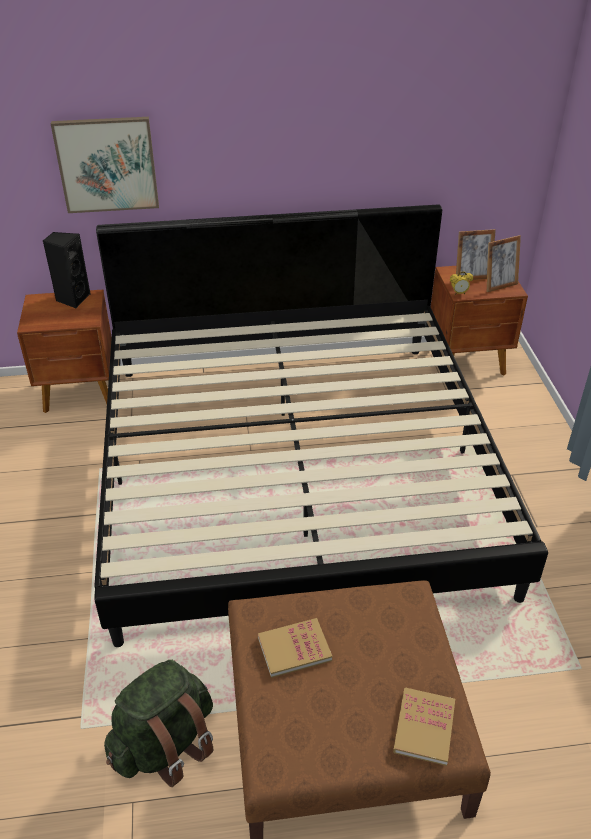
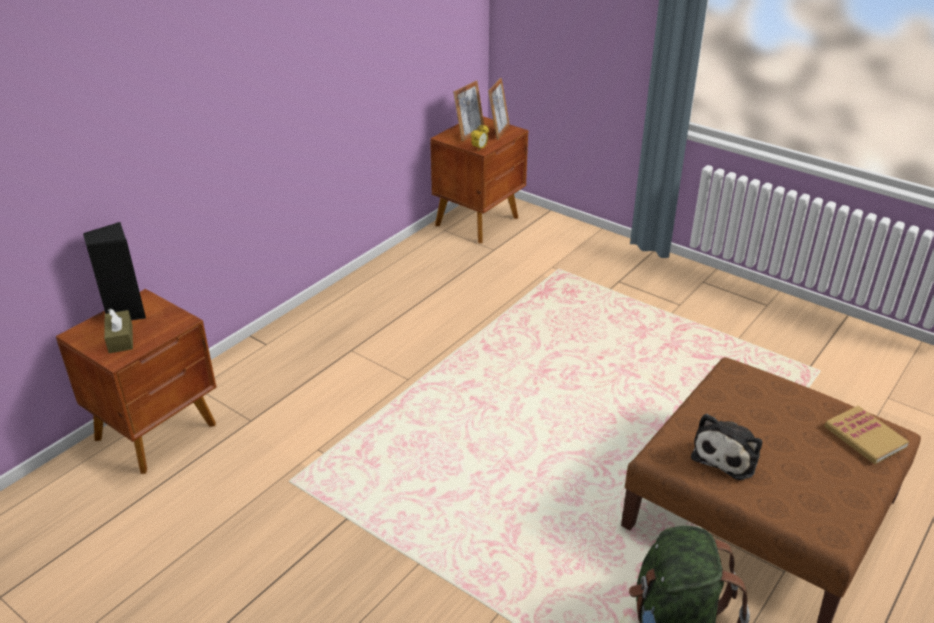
camera: 45 degrees left, 5 degrees down
(48, 314) = (120, 339): none -> brown tissue box
(107, 164) = (129, 123): picture -> none
(294, 649) = (727, 455): book -> plush toy
(295, 469) = (466, 370): bed -> none

